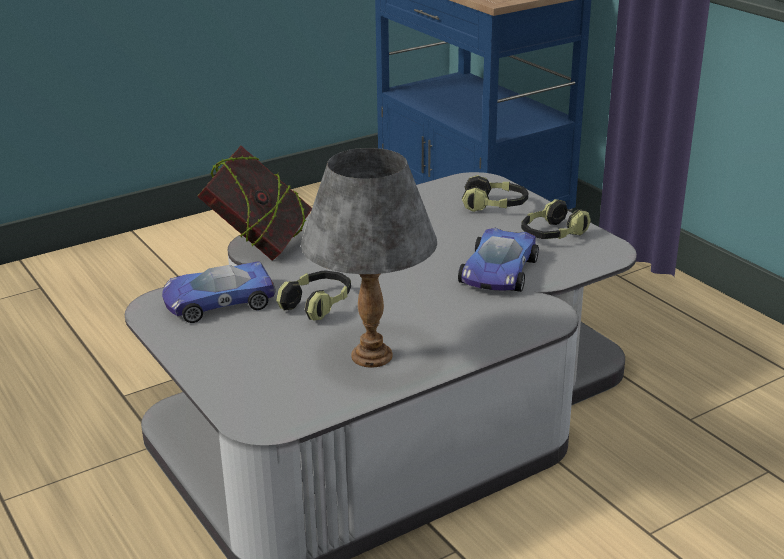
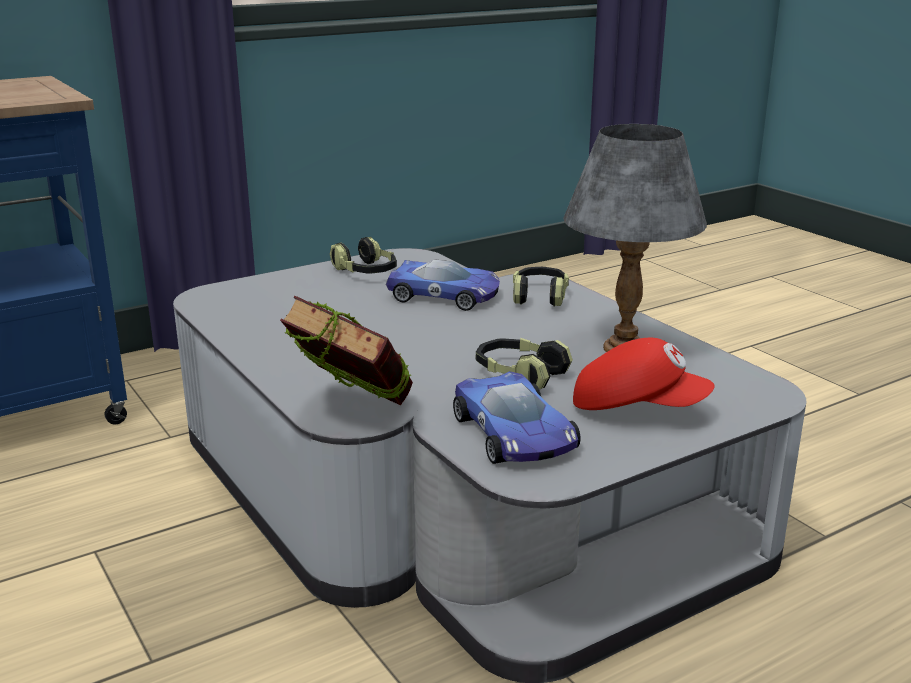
camera: 90 degrees left, 5 degrees down
(248, 353) = (637, 408): none -> red cap
(495, 206) = (283, 291): headphones -> headphones (539, 297)

